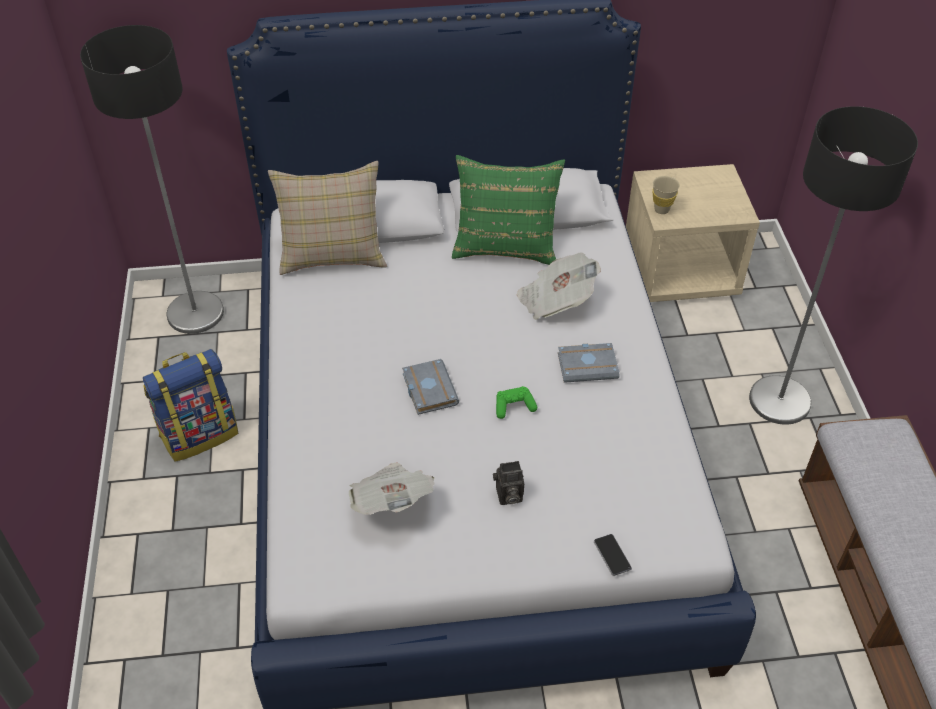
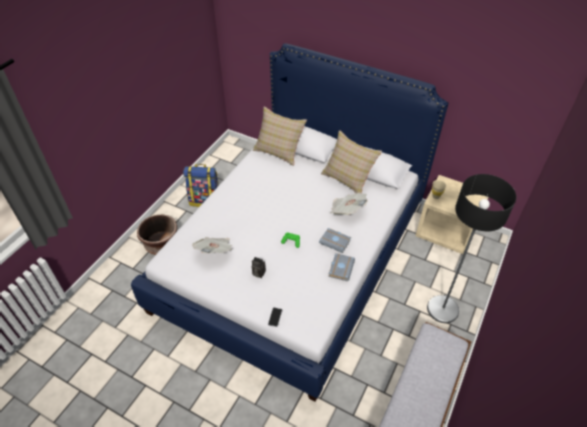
camera: 35 degrees right, 0 degrees up
(184, 572) = (161, 245): none -> brown planter
(195, 313) = (239, 156): floor lamp -> none
(427, 389) = (265, 218): grey book -> grey book (340, 268)
(506, 244) = (348, 178): green pillow -> beige pillow

